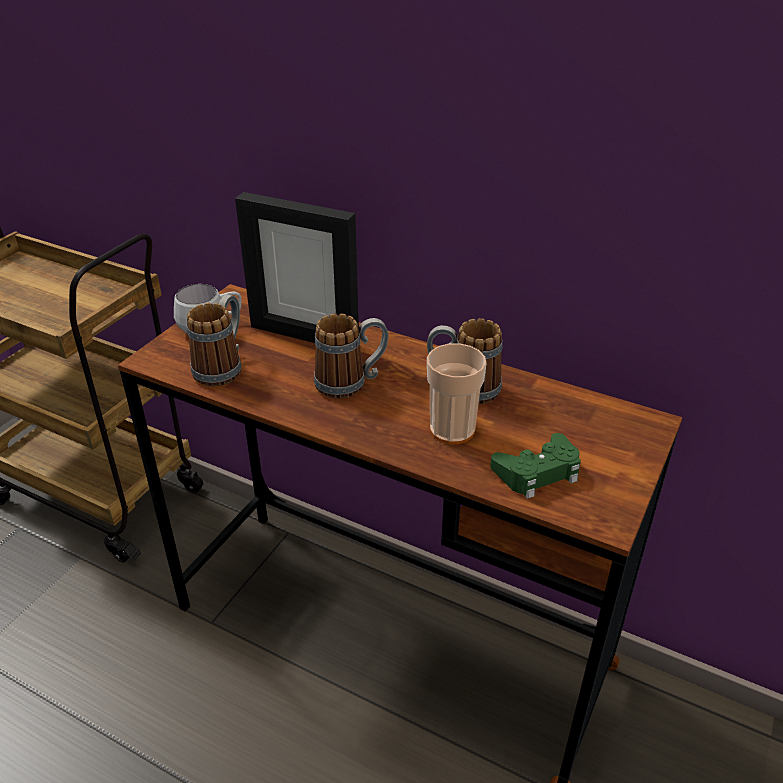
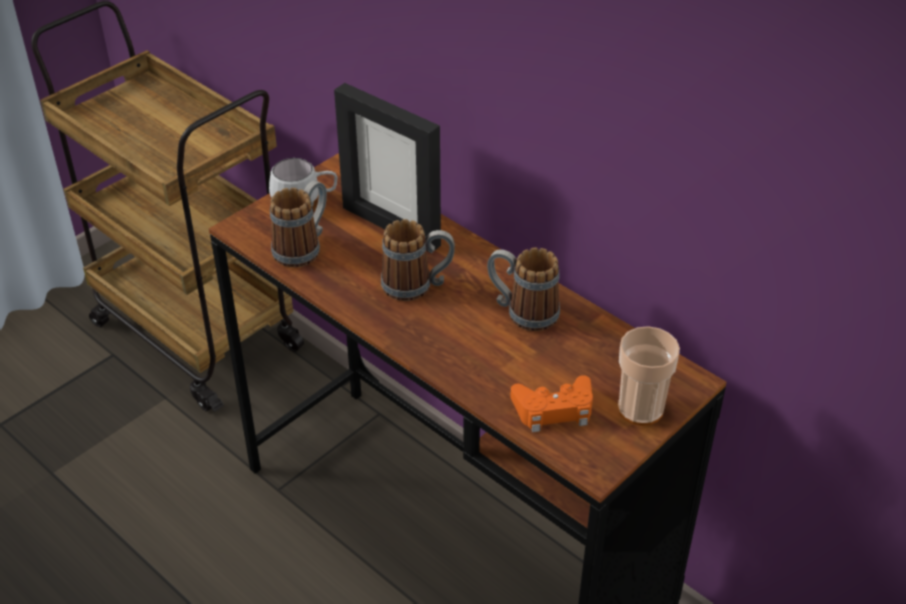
camera: 15 degrees right, 5 degrees up
(452, 430) = (493, 352): cup -> cup (640, 409)
(537, 472) = (554, 409): green game controller -> orange game controller

